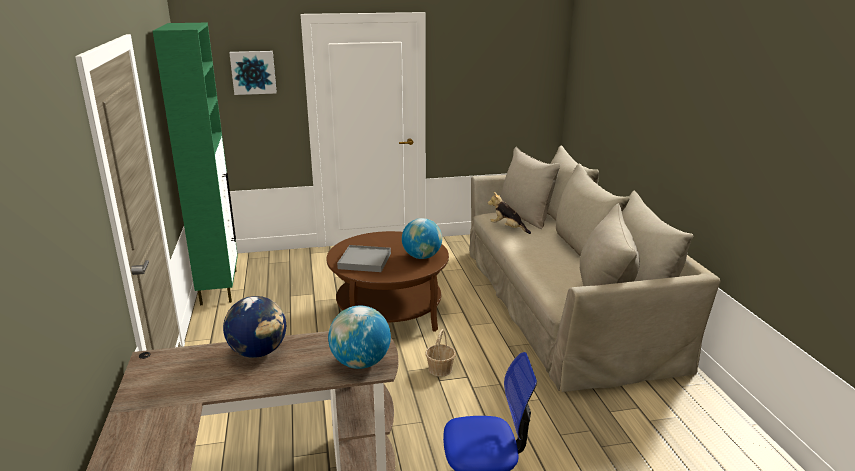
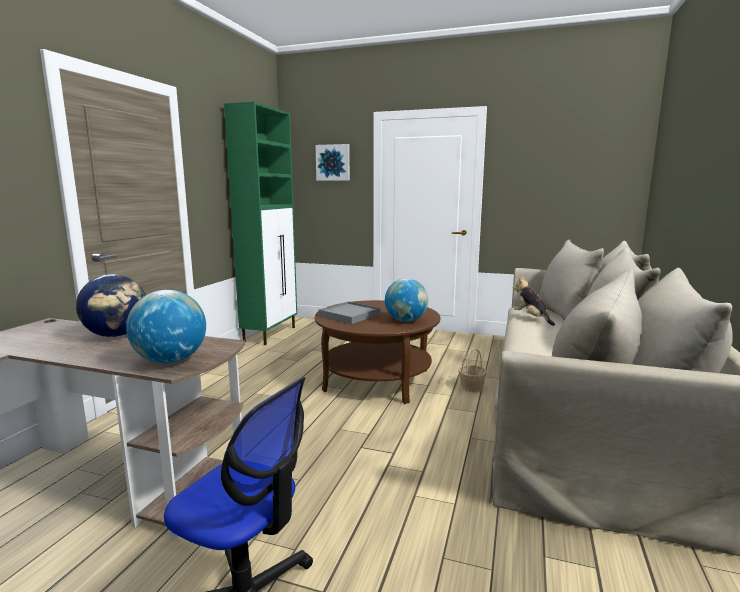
camera: 30 degrees right, 10 degrees down
(440, 369) = (373, 437): basket -> basket (471, 387)

